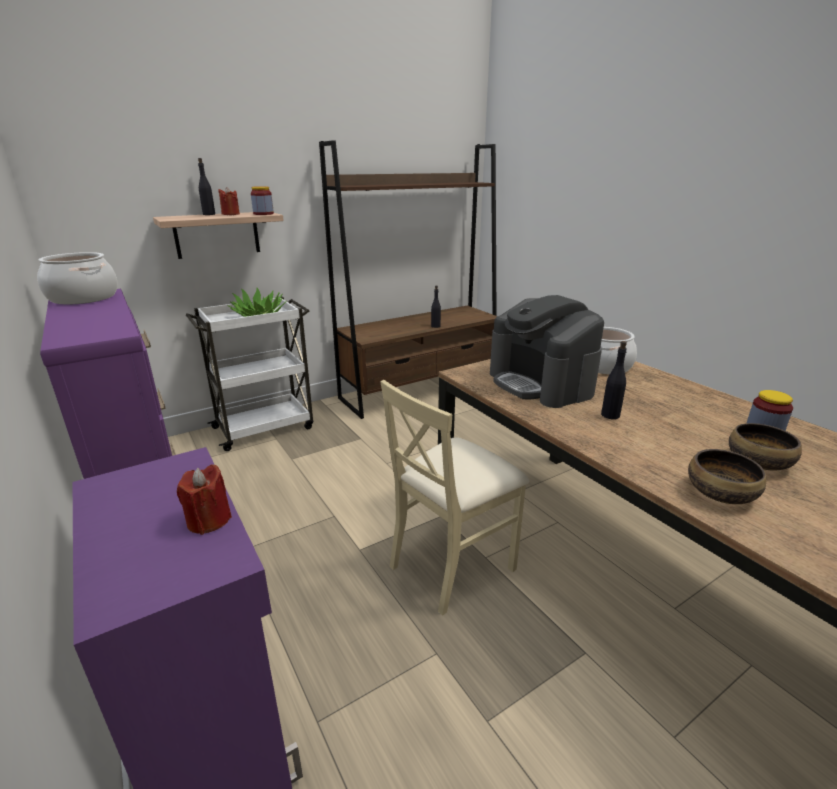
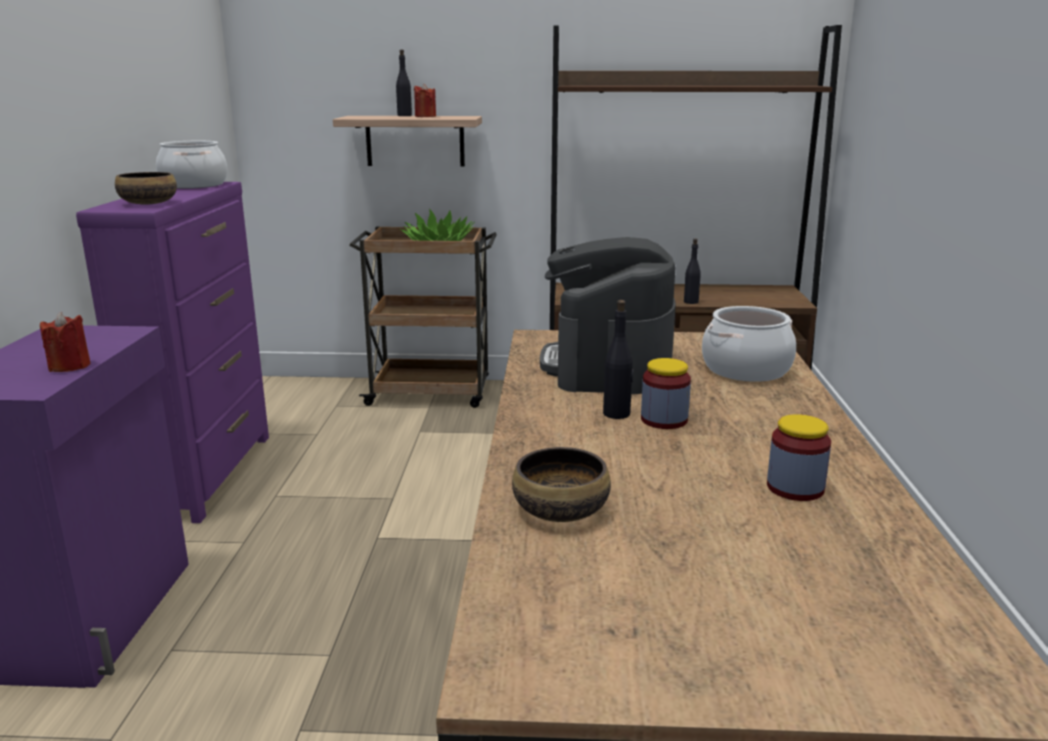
camera: 35 degrees right, 5 degrees down
(263, 214) = (458, 117): jar -> jar (664, 420)
(265, 427) = (431, 393): white cart -> brown cart
(452, 564) = (451, 590): beige chair -> none
(758, 462) = (694, 507): bowl -> bowl (148, 203)

